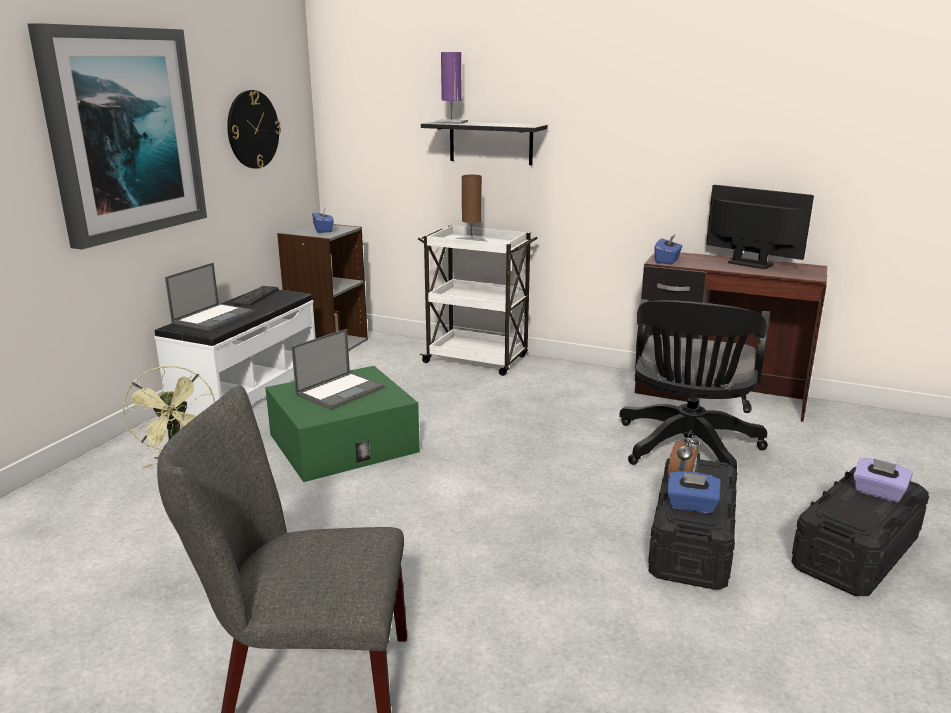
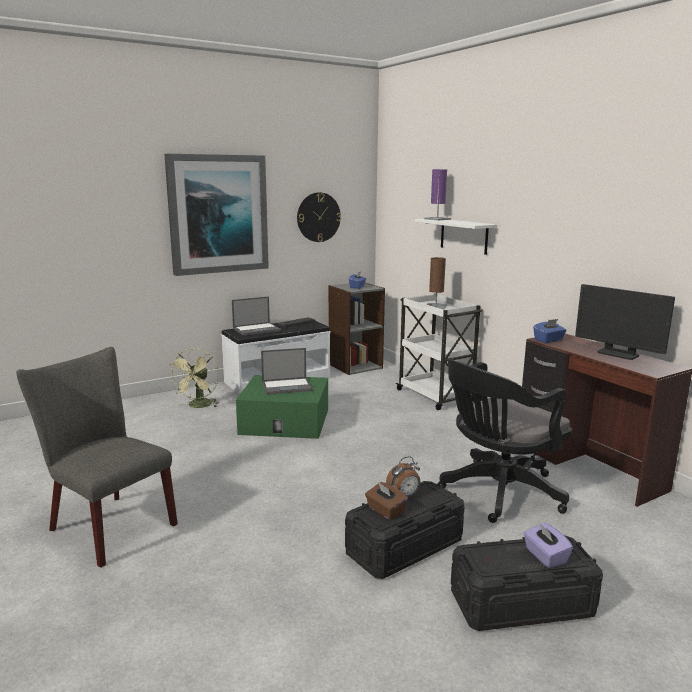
camera: 35 degrees right, 5 degrees down
(490, 143) = (463, 236): black shelf -> white shelf
(691, 506) = (385, 511): blue tissue box -> brown tissue box
(750, 263) = (618, 354): monitor -> monitor turned 150 degrees clockwise

